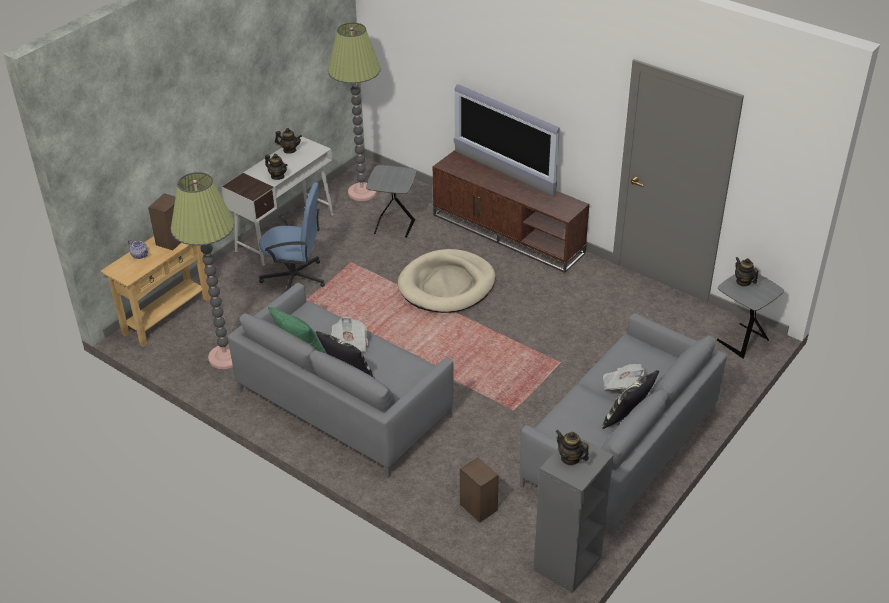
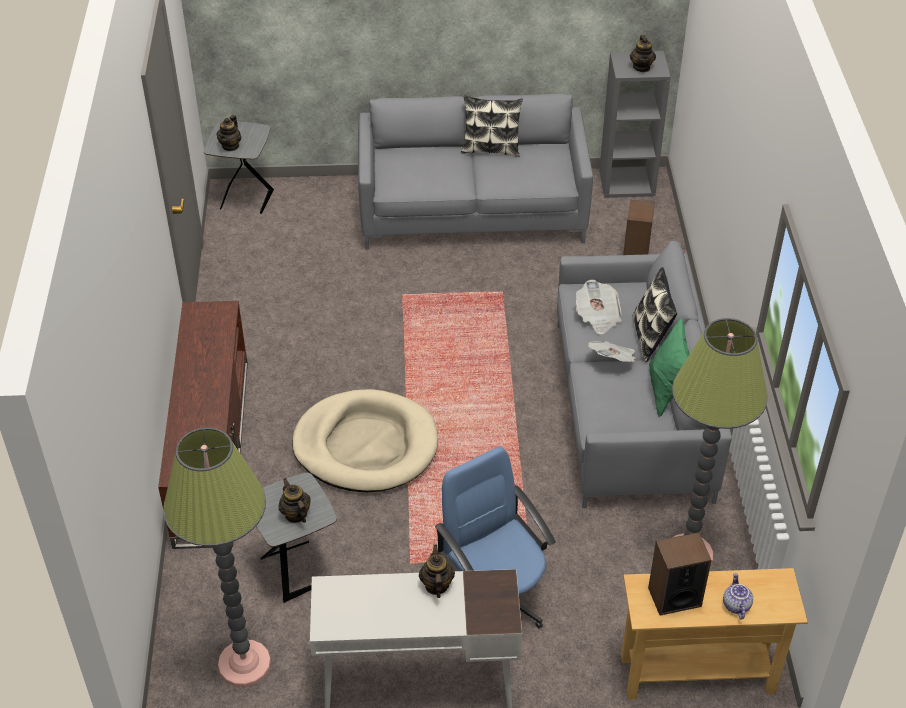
camera: 130 degrees left, 5 degrees up
(289, 150) = (361, 622): teapot -> teapot (295, 514)
(503, 174) = (181, 404): television -> none
(621, 384) = (453, 169): newspaper -> newspaper (597, 317)

